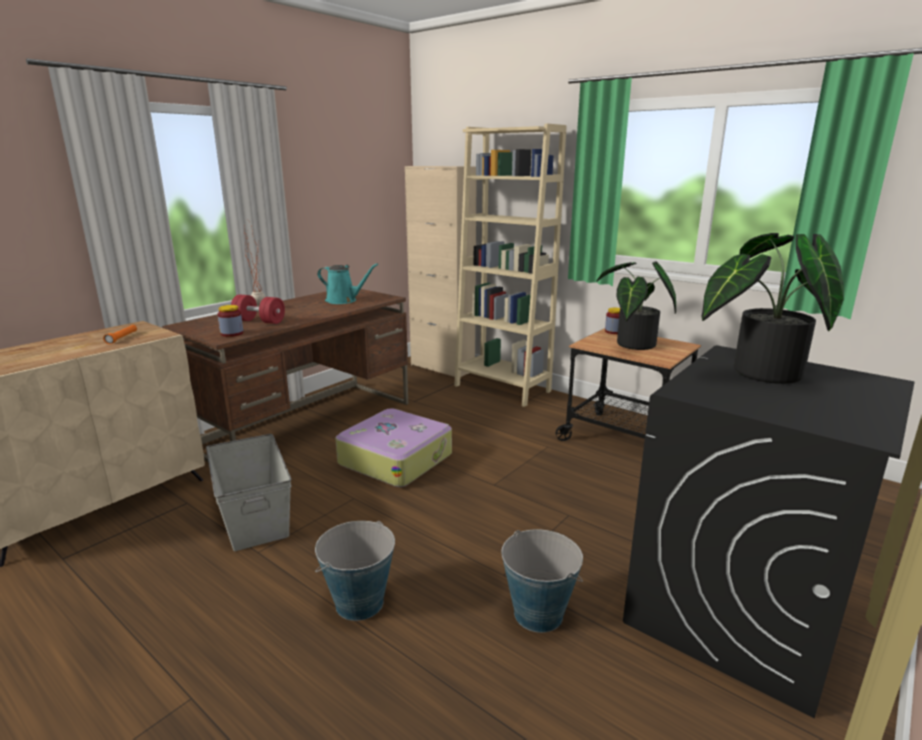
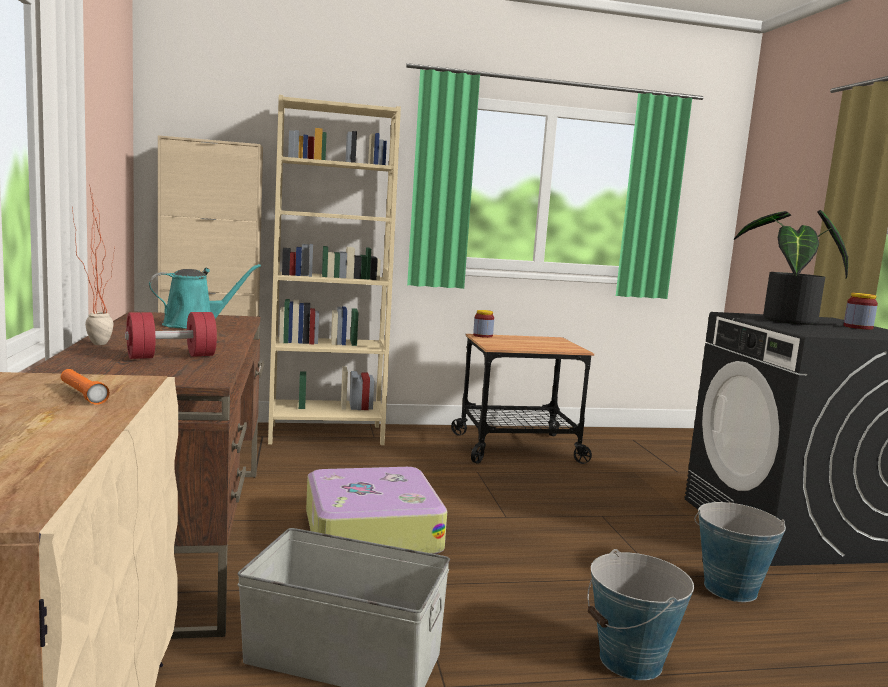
camera: 50 degrees left, 10 degrees down
(232, 333) = (193, 373): jar -> jar (858, 327)
(632, 345) = (527, 343): potted plant -> none

